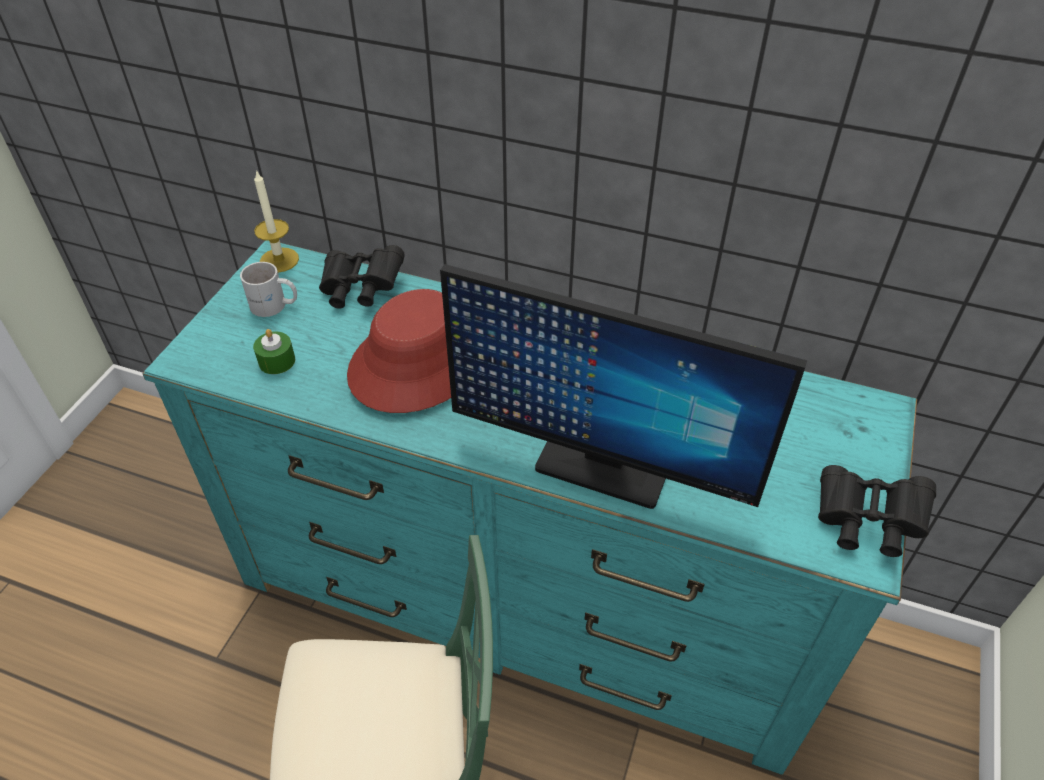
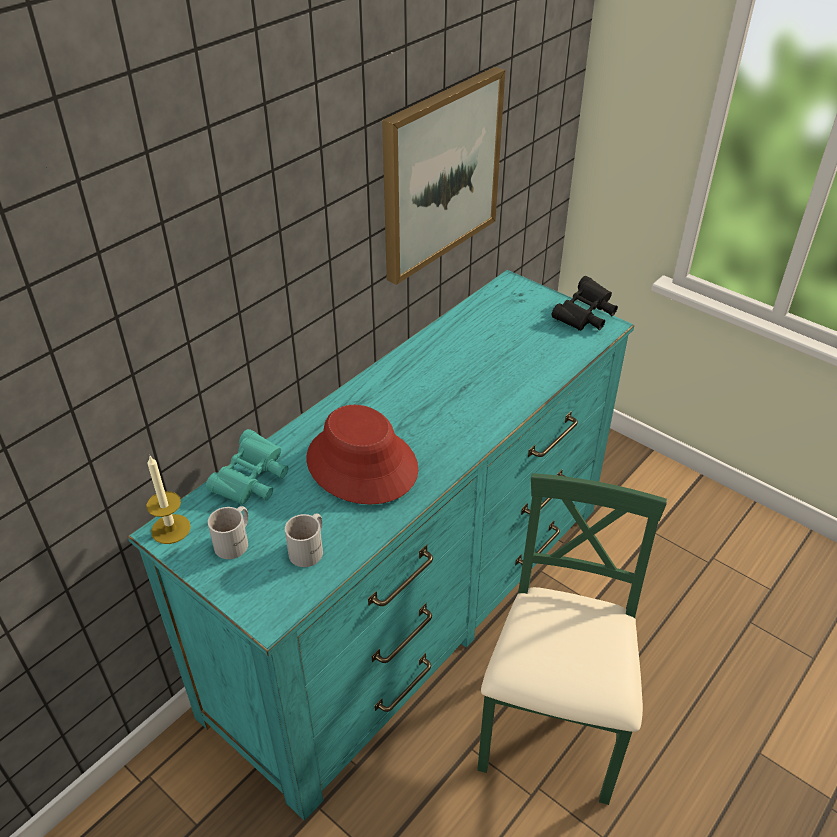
camera: 70 degrees left, 5 degrees down
(277, 361) = (310, 549): green candle -> white mug
(360, 289) = (252, 481): black binoculars -> turquoise binoculars
(602, 465) = (504, 399): monitor -> none
(810, 163) = (440, 174): none -> picture

